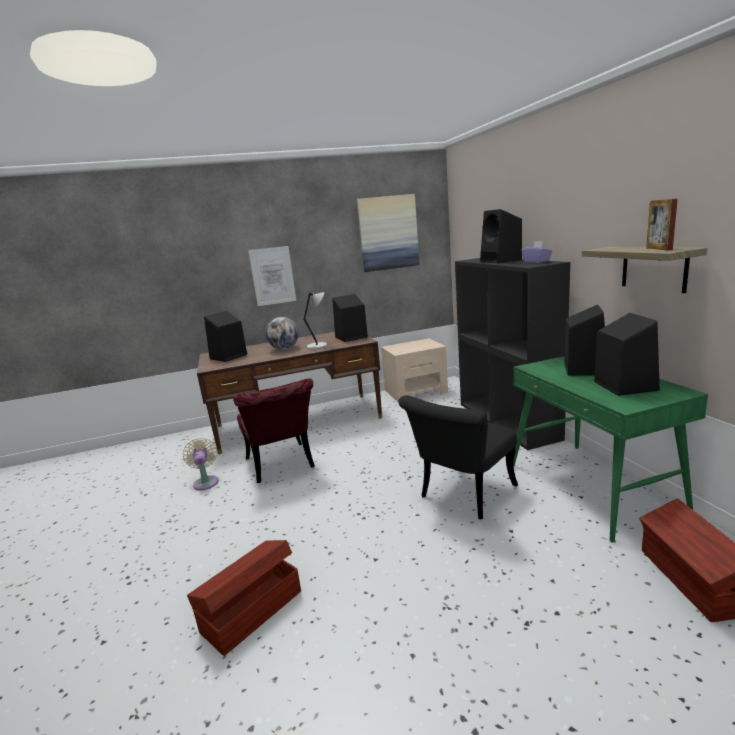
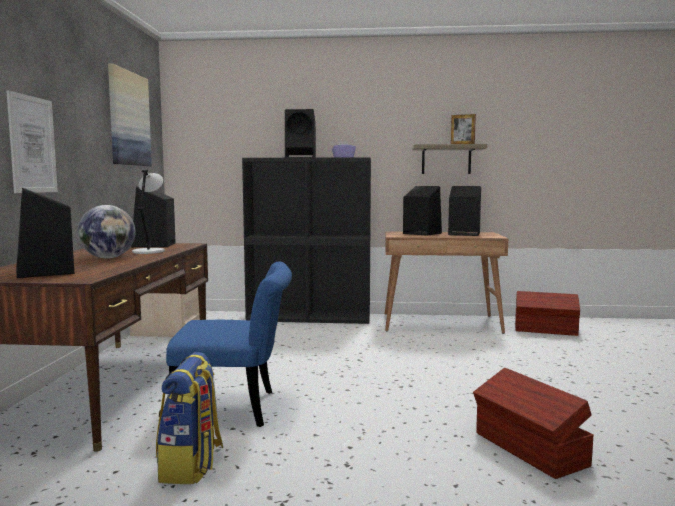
camera: 70 degrees left, 10 degrees down
(206, 482) = (191, 465): beige fan -> backpack
(282, 466) = (236, 409): red chair -> blue chair
(462, 496) = (413, 351): black chair -> none
(592, 487) = (441, 323): green desk -> brown desk

